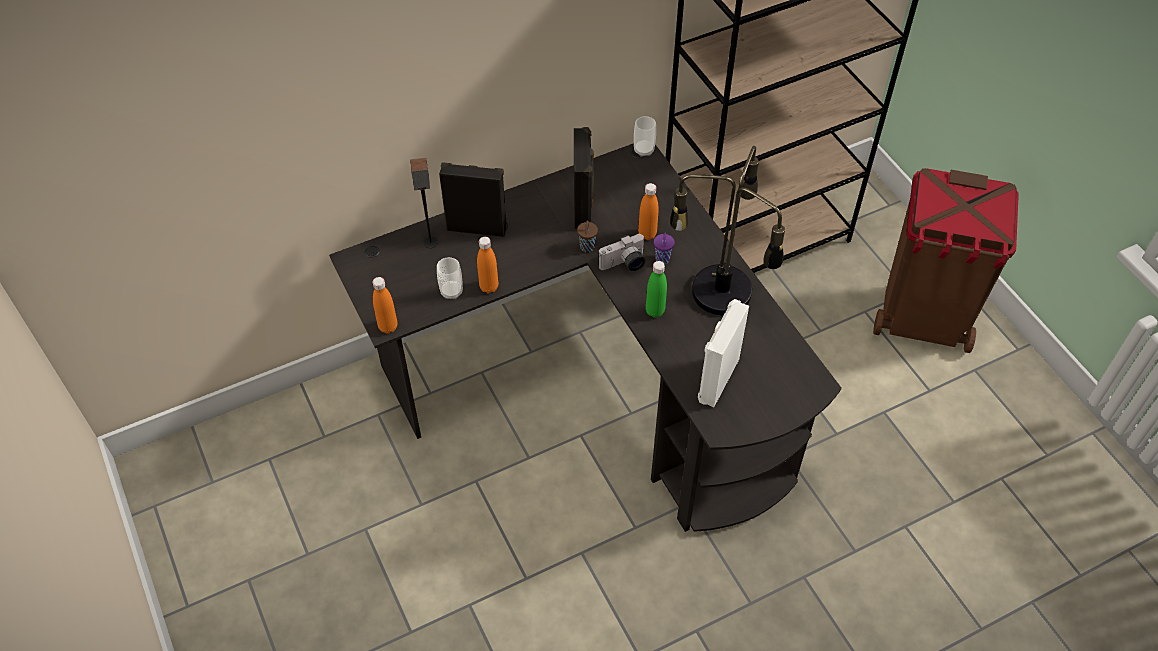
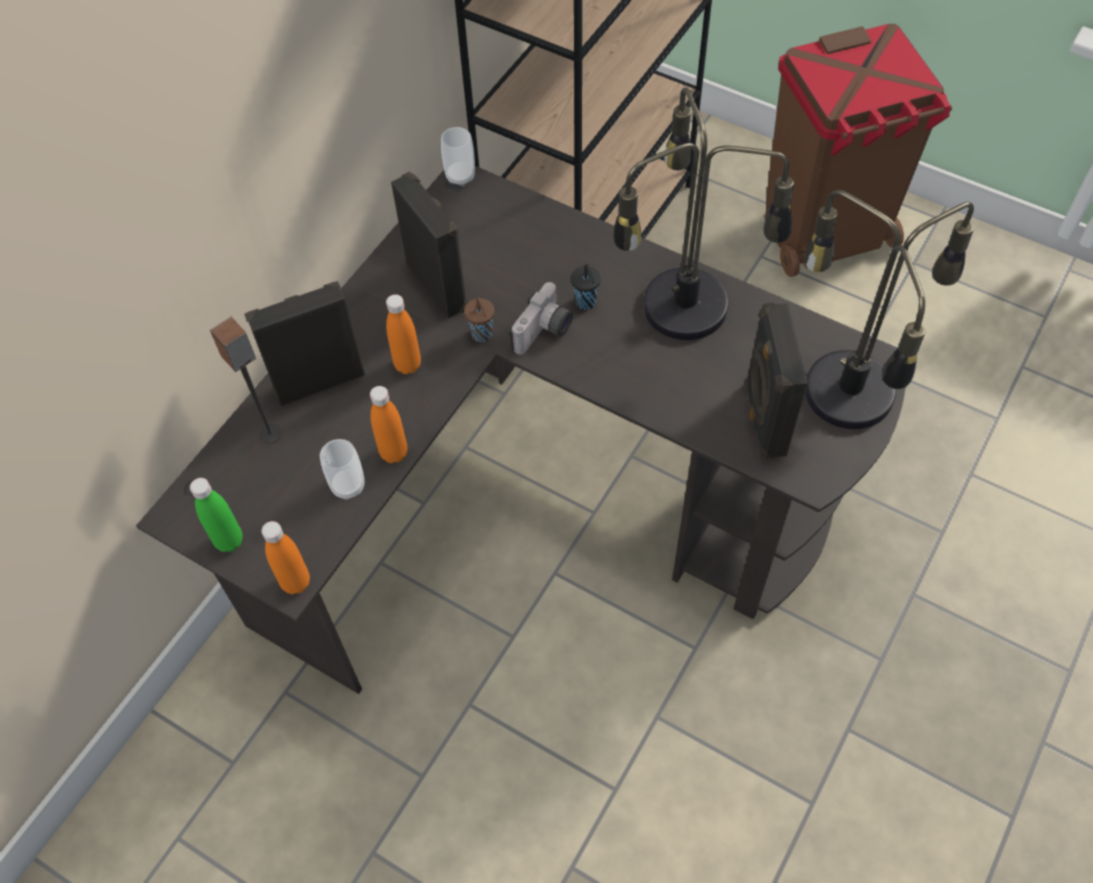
camera: 30 degrees left, 5 degrees up
(647, 234) = (543, 280): orange bottle -> orange bottle (408, 365)
(655, 311) = (626, 372): green bottle -> green bottle (229, 541)
(662, 260) = (586, 303): purple cup -> black cup
(716, 379) = (763, 419): white speaker -> black speaker
(785, 392) = (851, 392): none -> table lamp

